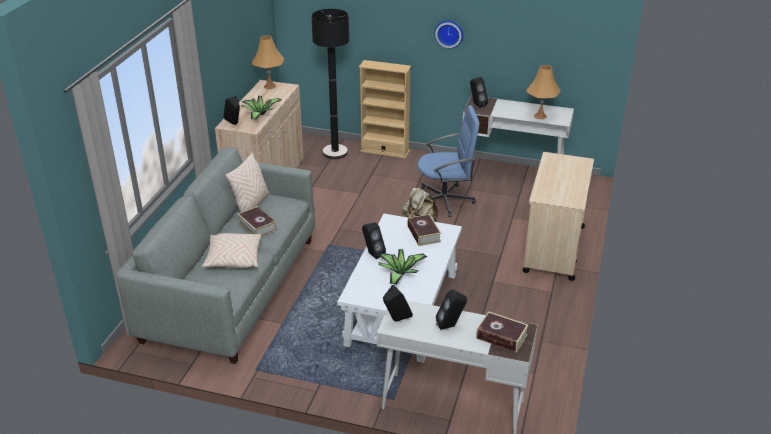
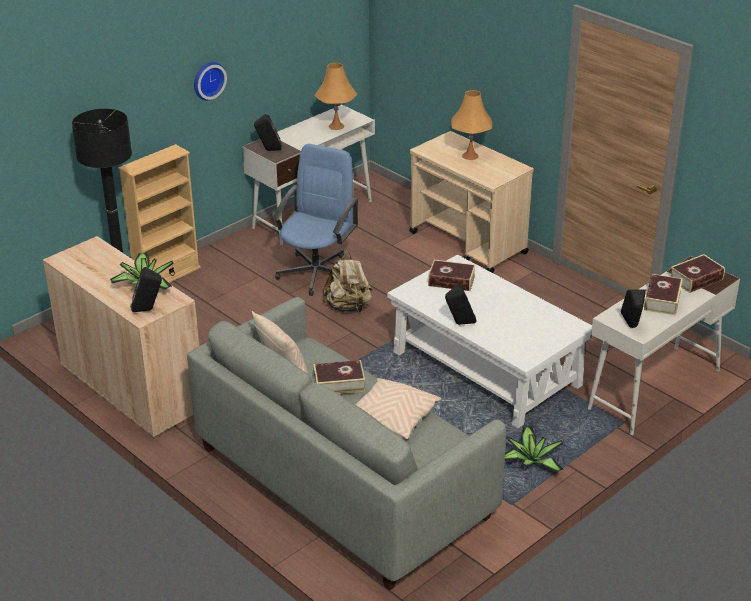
camera: 60 degrees left, 0 degrees up
(270, 86) = (72, 257): orange table lamp -> orange table lamp (470, 156)
(400, 273) = (509, 318): potted plant -> potted plant (531, 462)
(450, 326) = (662, 300): black speaker -> book

